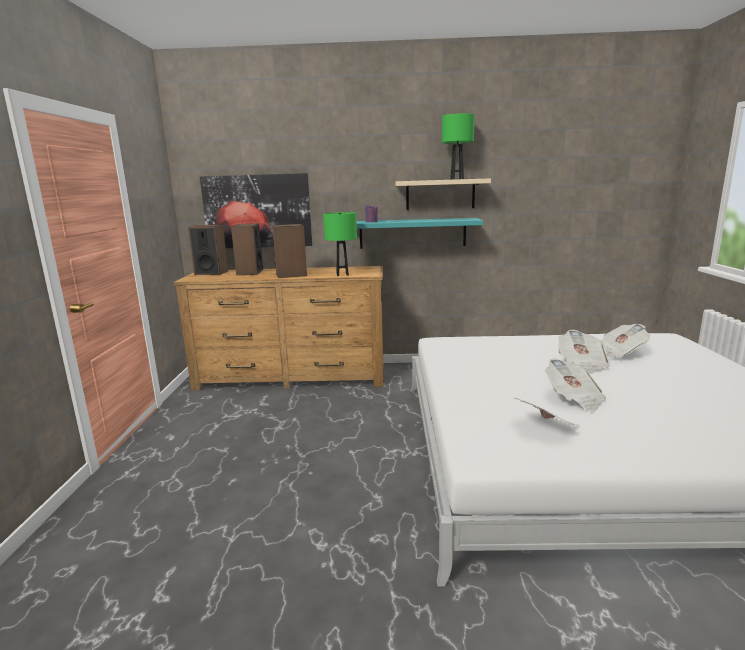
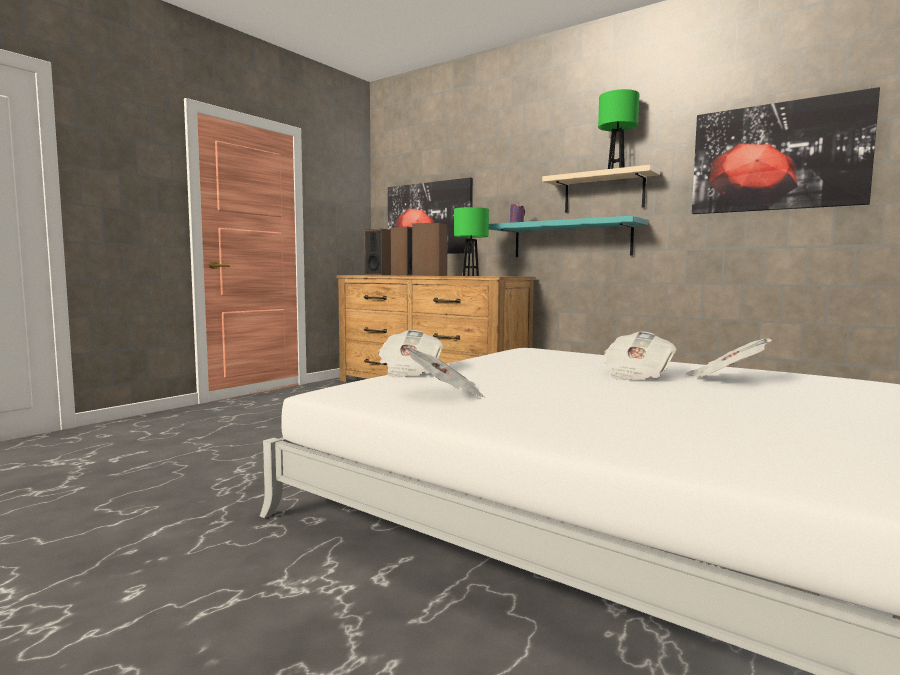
camera: 35 degrees right, 10 degrees down
(566, 176) = (777, 157): none -> picture
(574, 399) = (540, 387): newspaper -> newspaper (409, 371)

